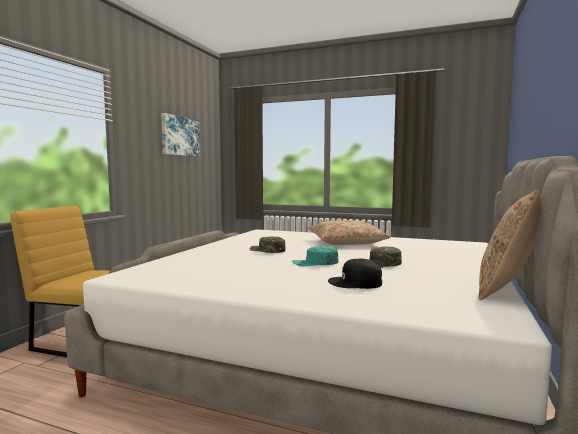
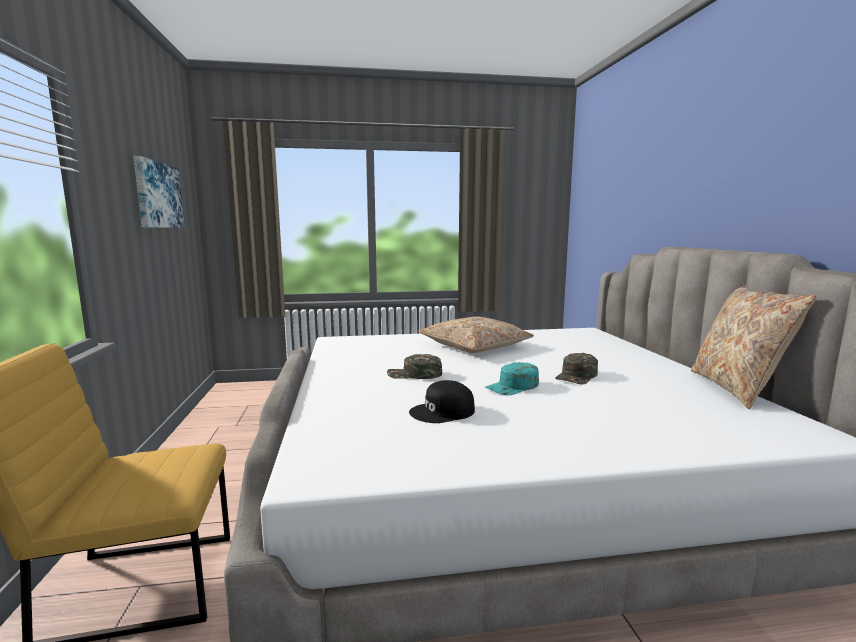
camera: 30 degrees left, 5 degrees up
(355, 283) = (614, 410): black cap -> black cap (443, 412)

